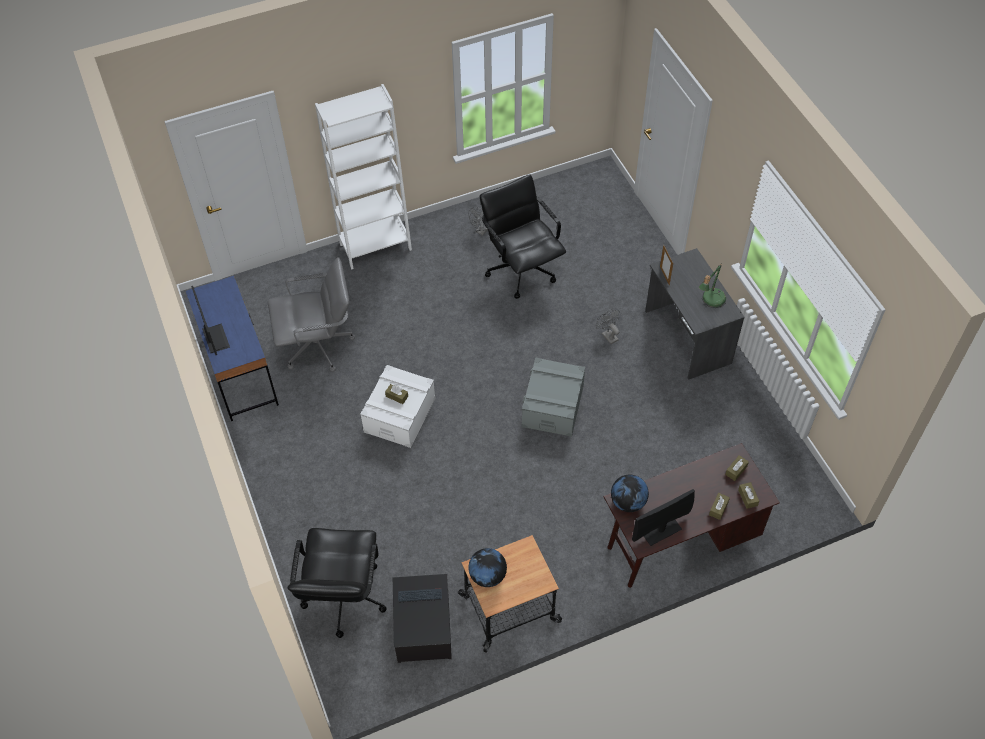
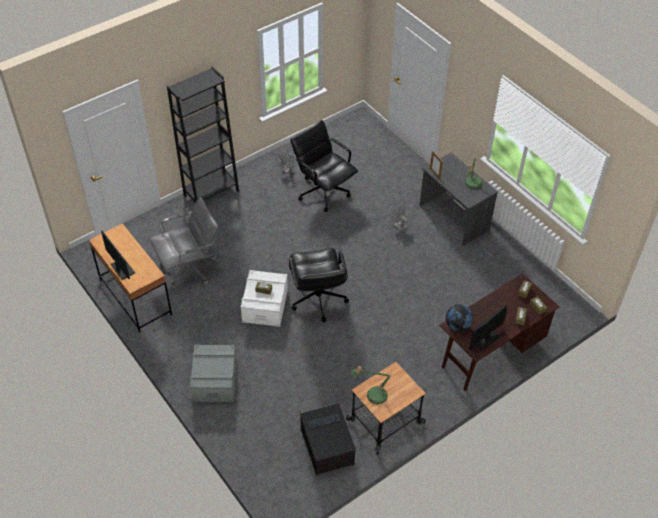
camera: 15 degrees left, 5 degrees down
(240, 372) = (135, 297): blue desk -> brown desk
(344, 598) = (262, 439): black office chair -> black office chair (318, 300)
(375, 246) = (211, 193): white bookcase -> black bookcase
(487, 576) = (373, 395): globe -> table lamp
(553, 406) = (374, 280): grey storage box -> grey storage box (215, 380)

